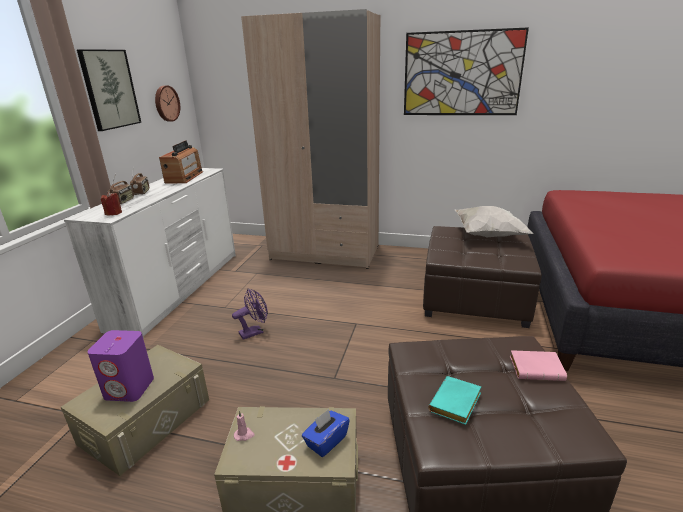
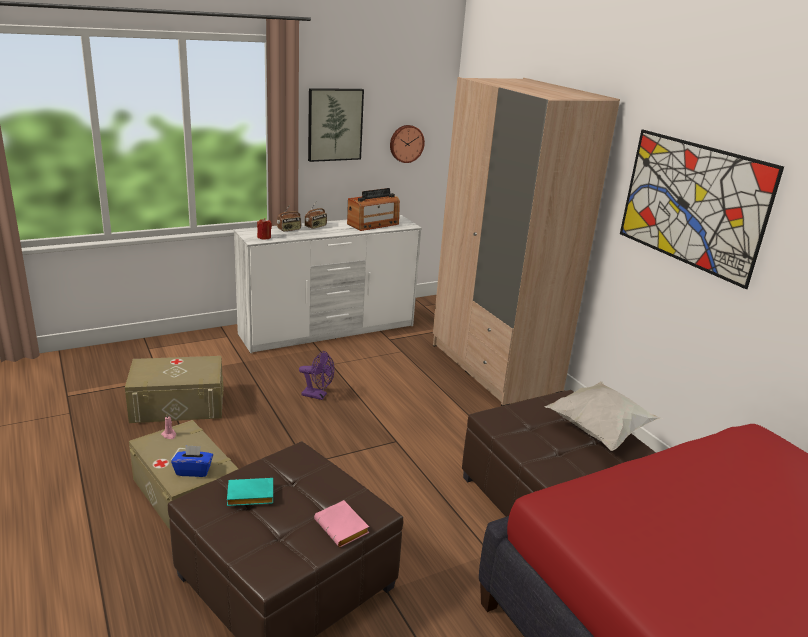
camera: 45 degrees right, 0 degrees up
(130, 388) = (169, 371): purple speaker -> none

